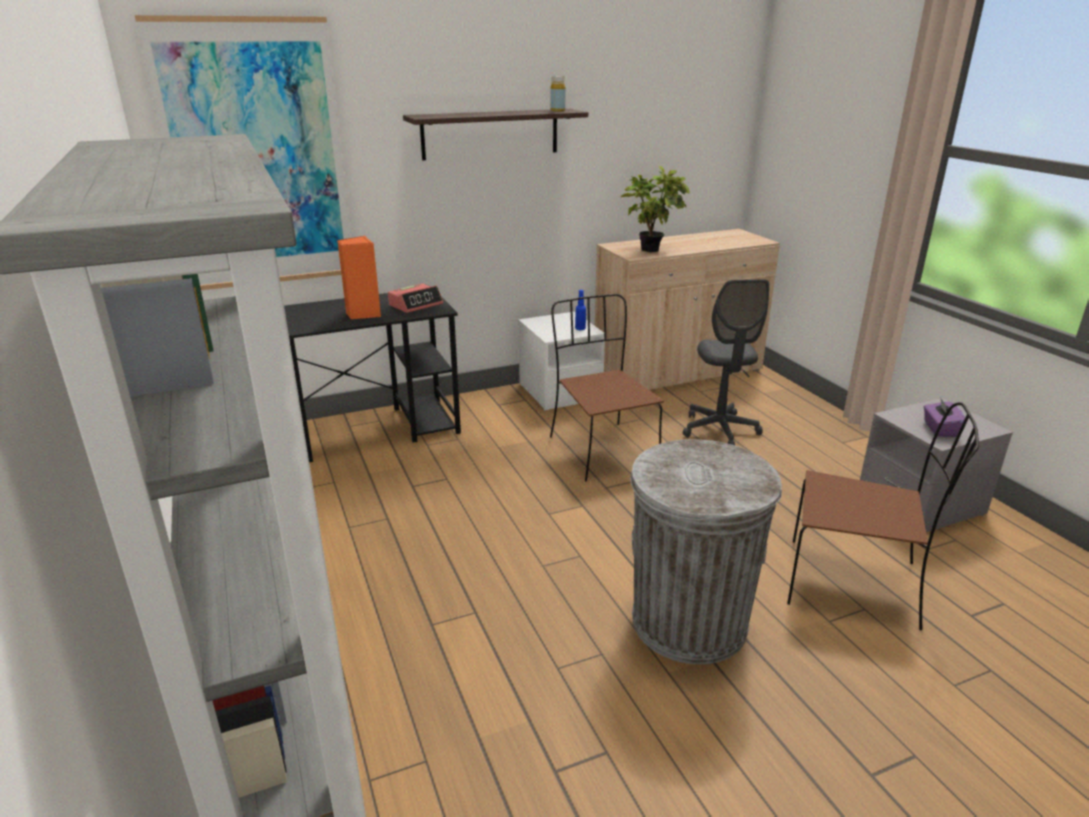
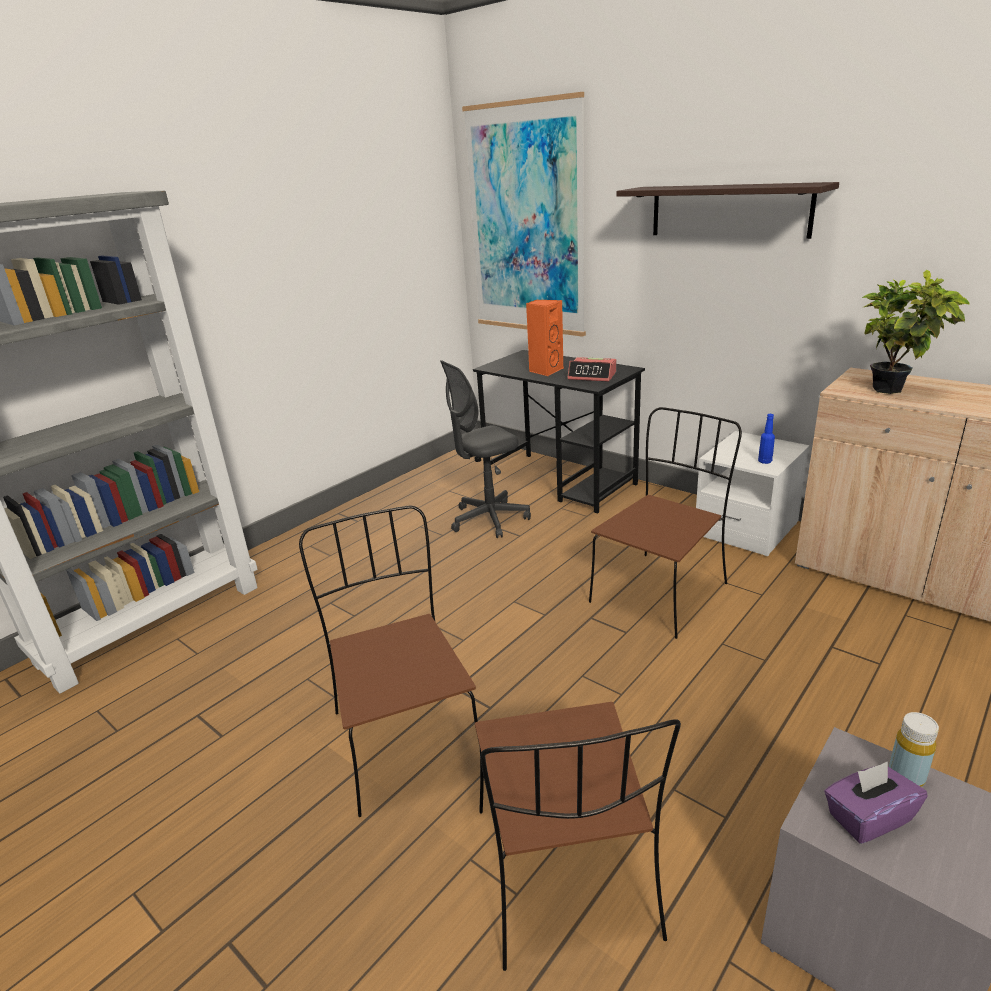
camera: 65 degrees right, 0 degrees up
(557, 110) = (797, 184): yellow bottle -> yellow bottle (906, 776)
(689, 621) = (405, 738): grey trash can -> brown chair
(719, 430) = (819, 659): grey office chair -> grey office chair (489, 519)

